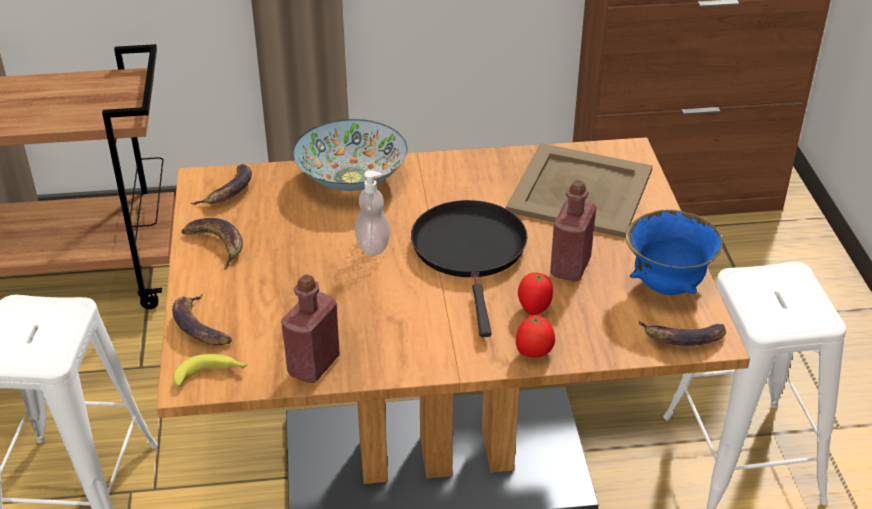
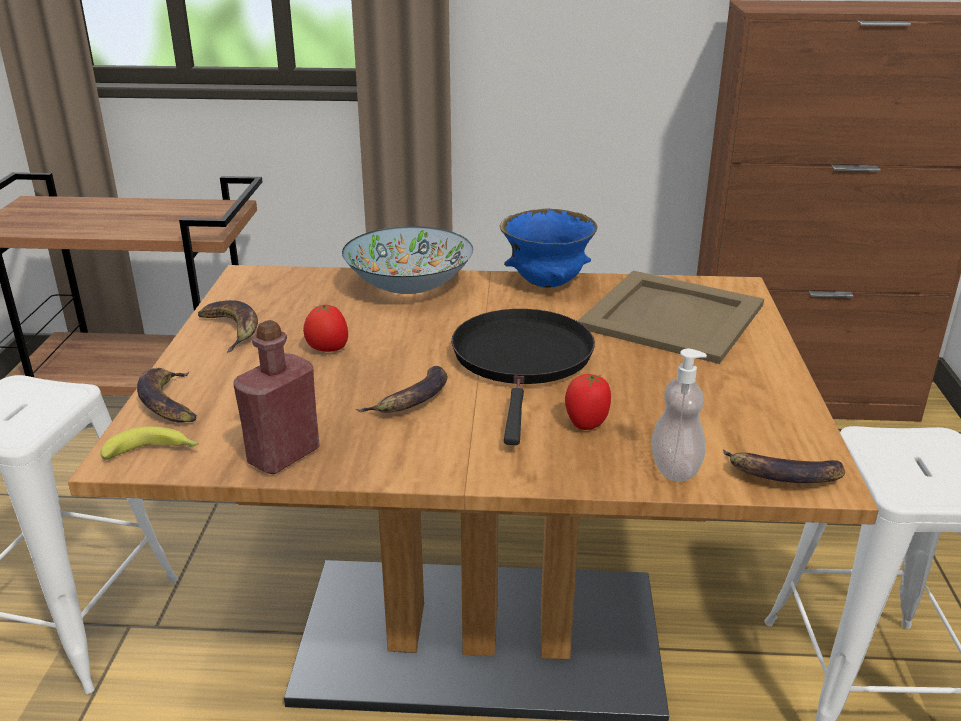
camera: 10 degrees right, 10 degrees down
(229, 191) = (270, 286): banana -> banana (412, 399)
(373, 246) = (408, 346): soap dispenser -> soap dispenser (675, 468)
(534, 353) = (573, 472): tomato -> tomato (327, 350)
(570, 267) = (643, 386): red bottle -> none
(666, 286) = (767, 416): blue bowl -> blue bowl (547, 284)

